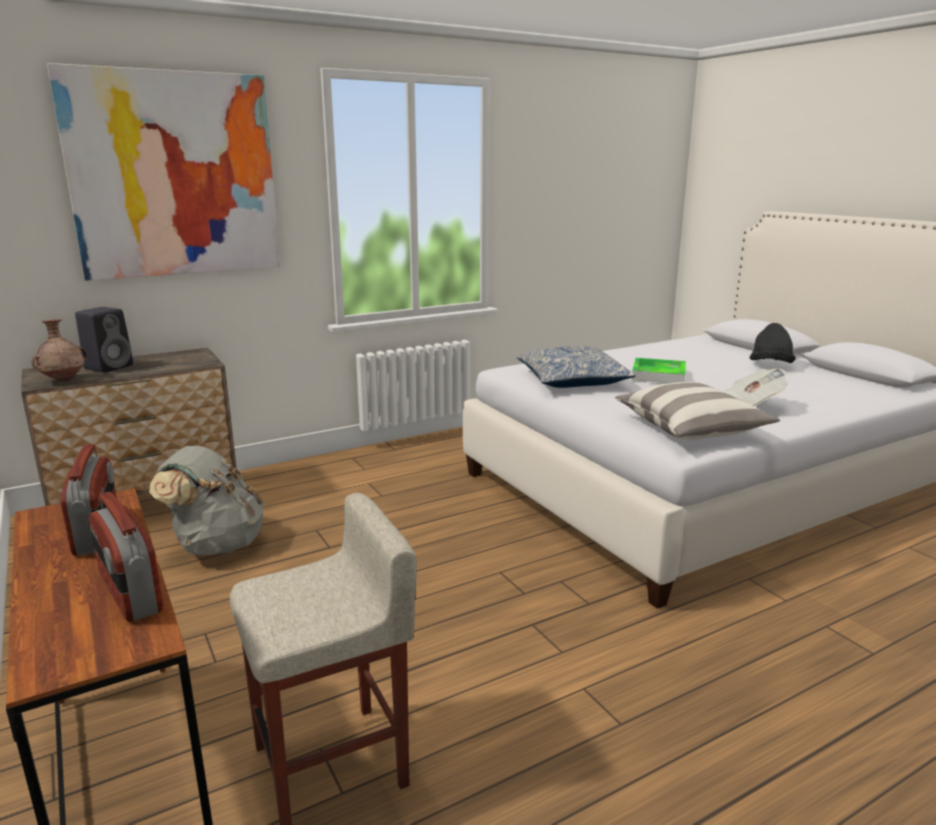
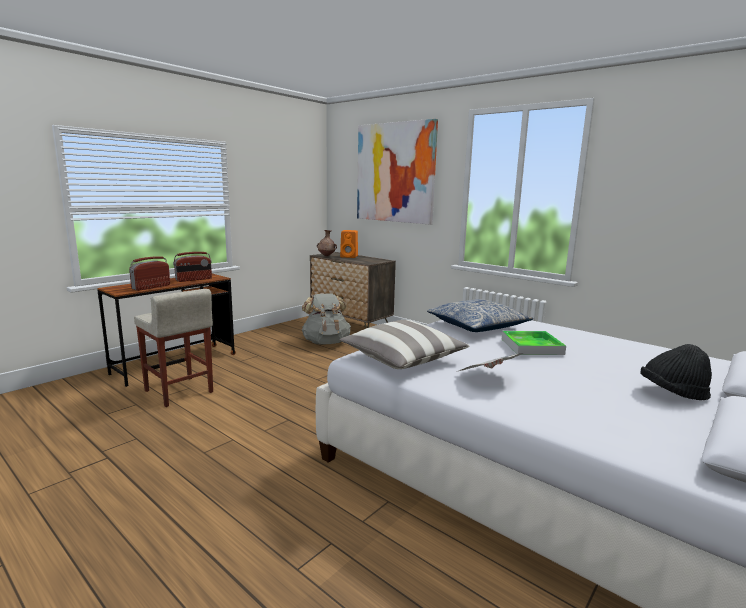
camera: 70 degrees right, 5 degrees down
(110, 366) = (349, 256): black speaker -> orange speaker

